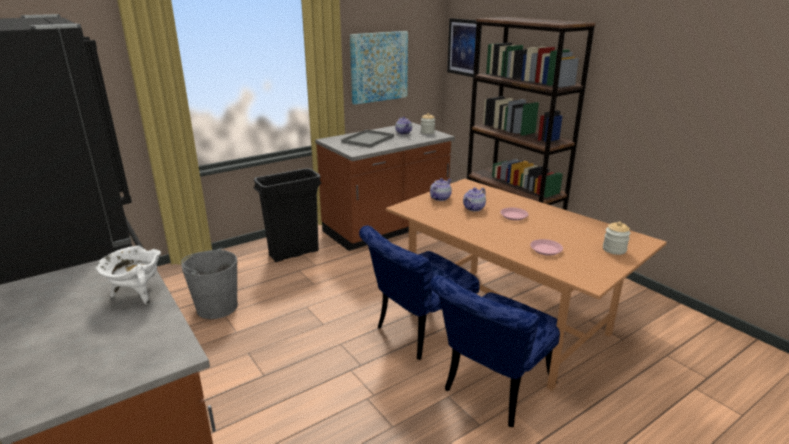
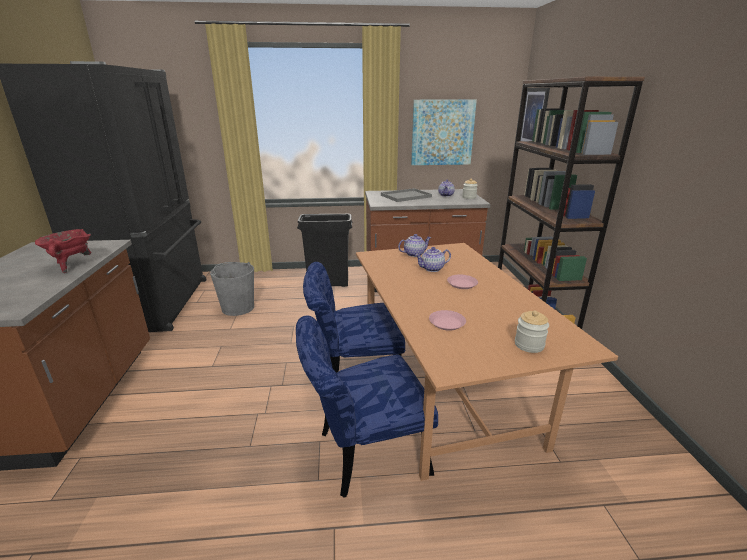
camera: 30 degrees right, 0 degrees up
(137, 294) = (71, 265): white cooking pot -> red cooking pot

